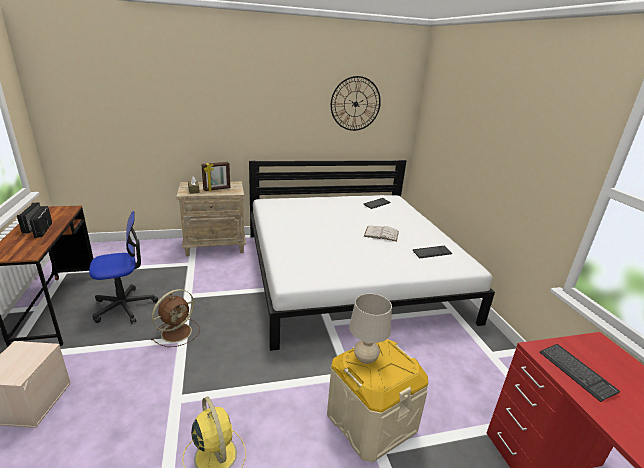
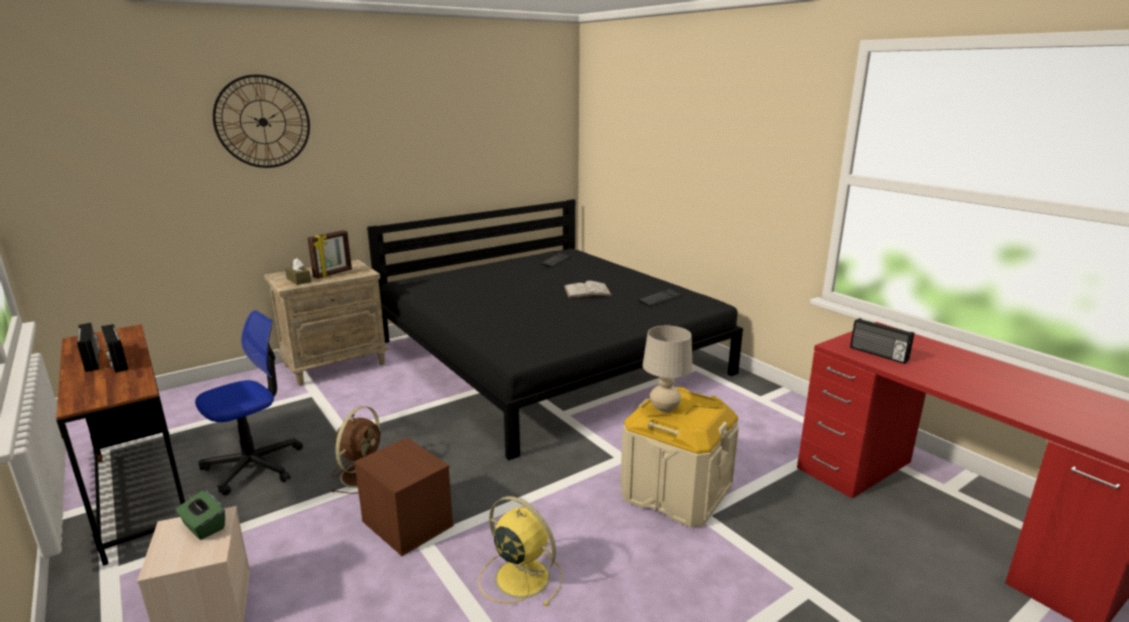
camera: 20 degrees left, 5 degrees down
(30, 354) = (203, 527): none -> green tissue box
(175, 380) = (406, 523): none -> brown storage box
(349, 273) = (549, 357): white bed -> black bed
(355, 104) = (501, 130): wall clock -> wall clock (263, 122)
(576, 372) = (878, 354): keyboard -> radio

